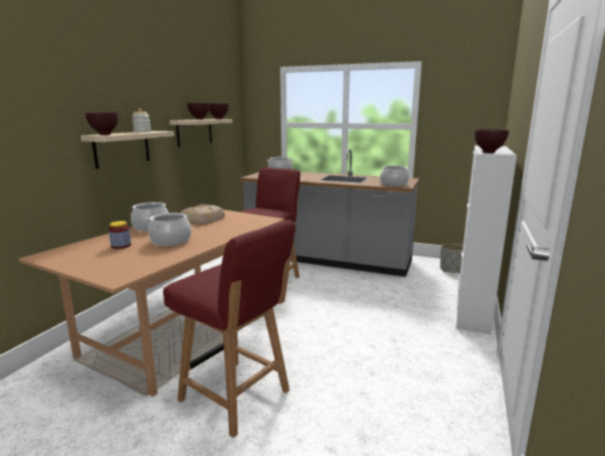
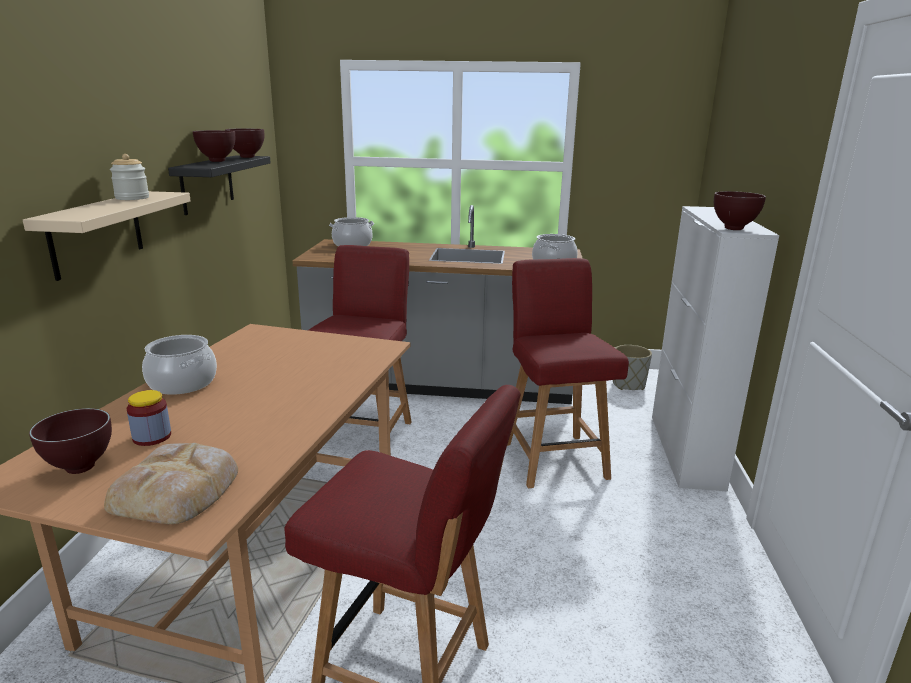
camera: 15 degrees left, 5 degrees up
(105, 134) = (76, 215): brown bowl -> brown bowl (82, 468)
(171, 241) = (243, 414): cooking pot -> none
(194, 132) = (207, 184): beige shelf -> black shelf
(203, 219) = (268, 354): bread -> bread (178, 490)
(379, 304) = (554, 458): none -> red chair

